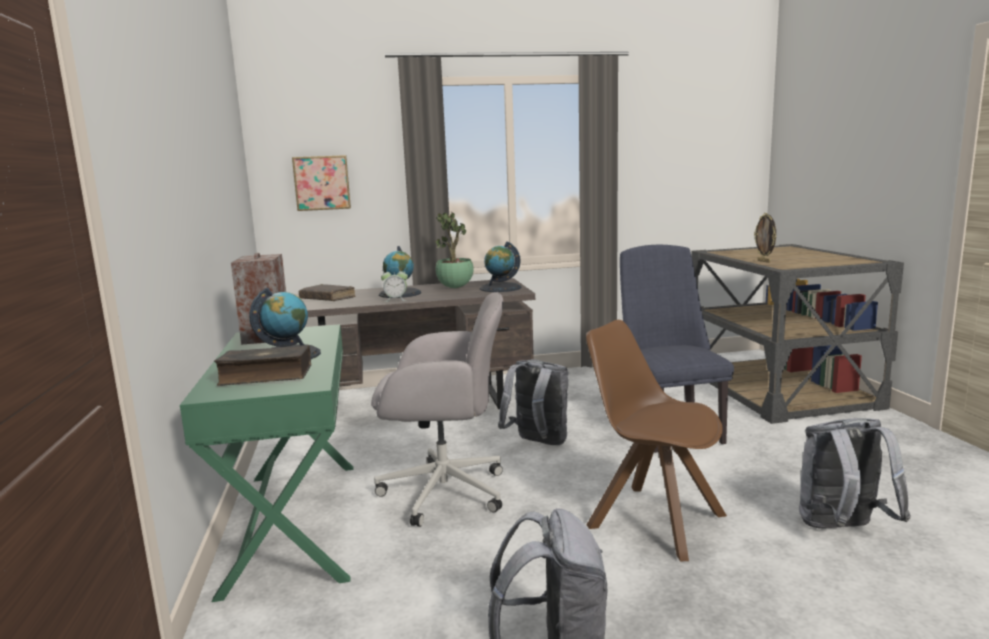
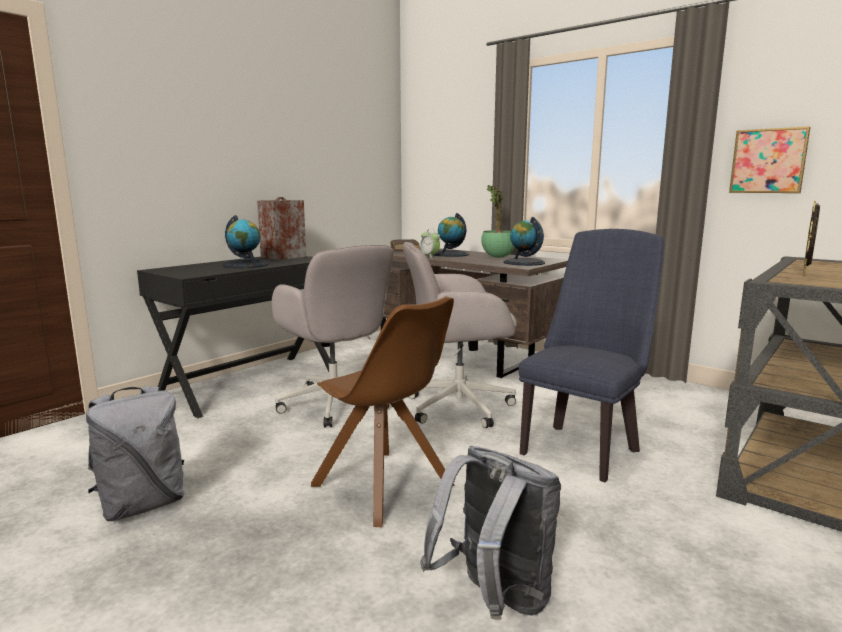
camera: 50 degrees right, 0 degrees up
(266, 376) = (199, 269): book -> none
(293, 522) = (250, 383): green desk -> black desk
(322, 183) = (443, 159): picture -> picture (768, 161)
(537, 444) = (457, 407): grey backpack -> grey office chair
(653, 520) = (384, 487): brown chair -> brown chair turned 135 degrees clockwise

